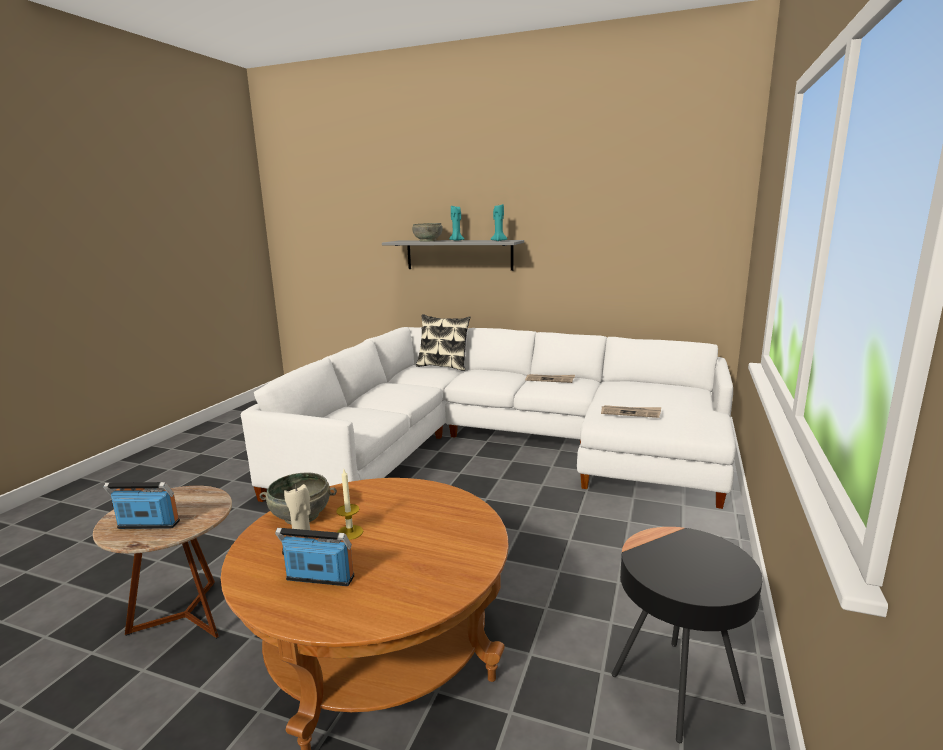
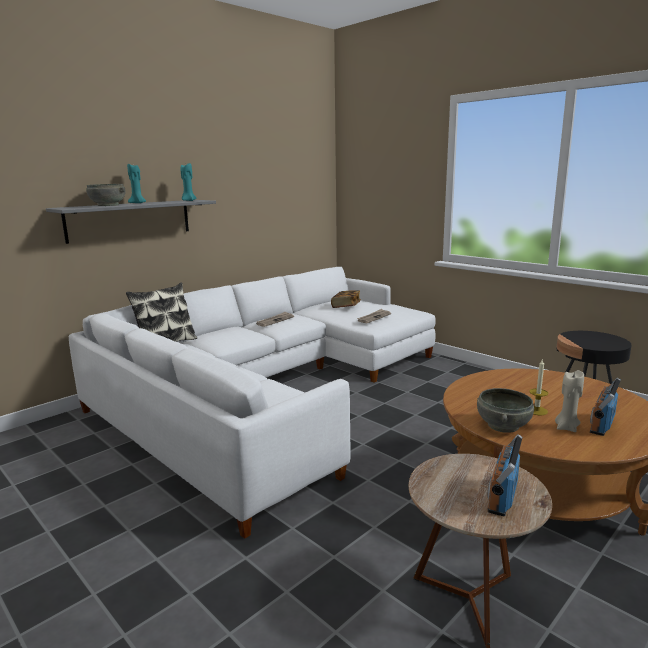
camera: 65 degrees left, 0 degrees up
(648, 392) = (346, 306): none -> book

